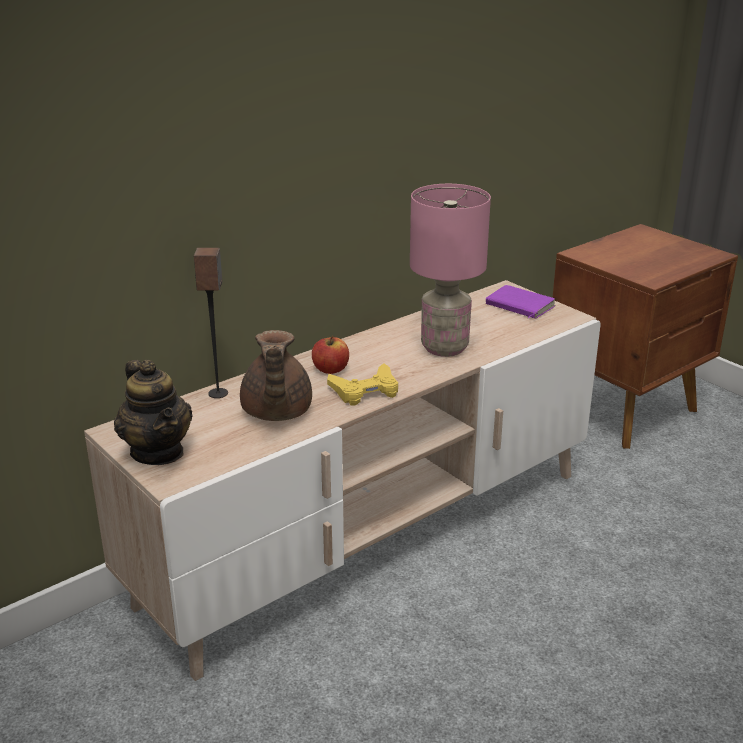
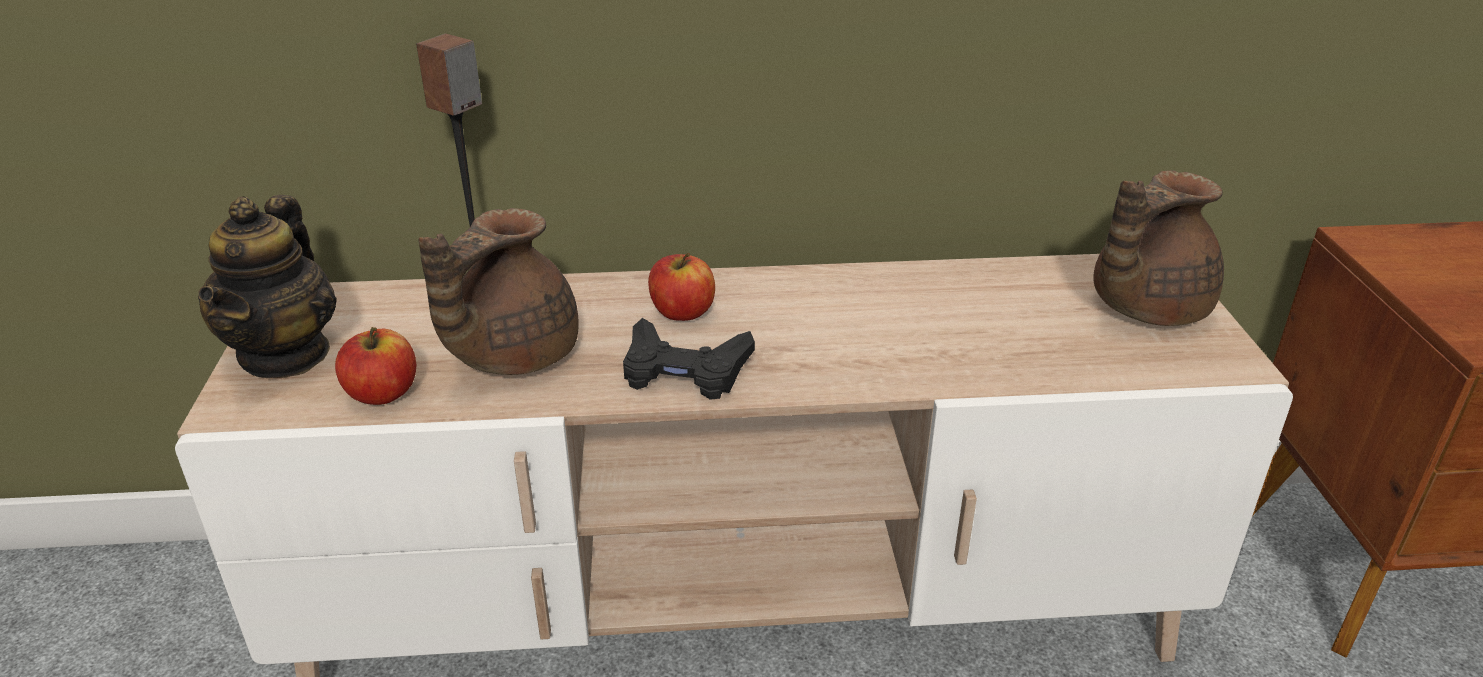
camera: 35 degrees right, 5 degrees up
(238, 448) = (382, 393): none -> apple
(365, 391) = (684, 370): yellow game controller -> black game controller
(444, 347) = (912, 339): pink table lamp -> none
(518, 306) = (1144, 307): purple book -> brown teapot

